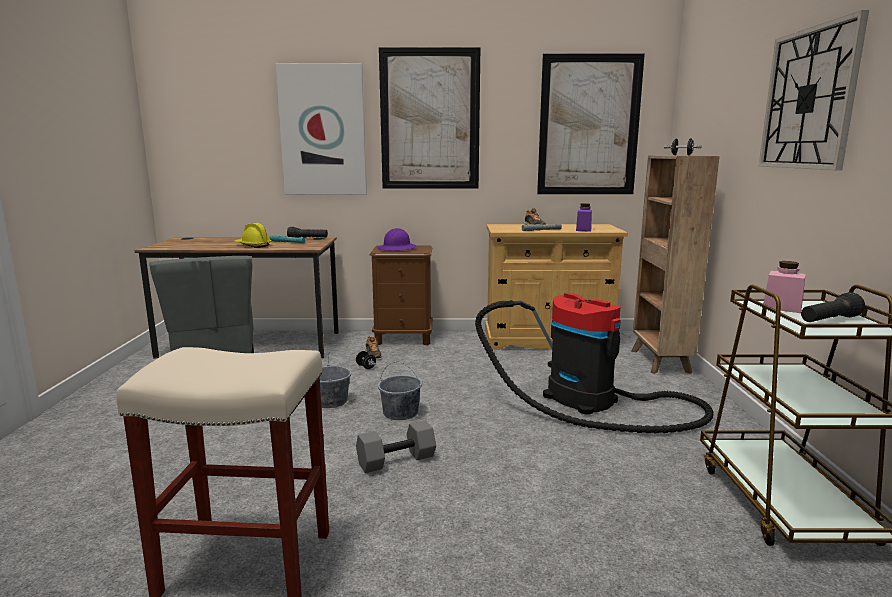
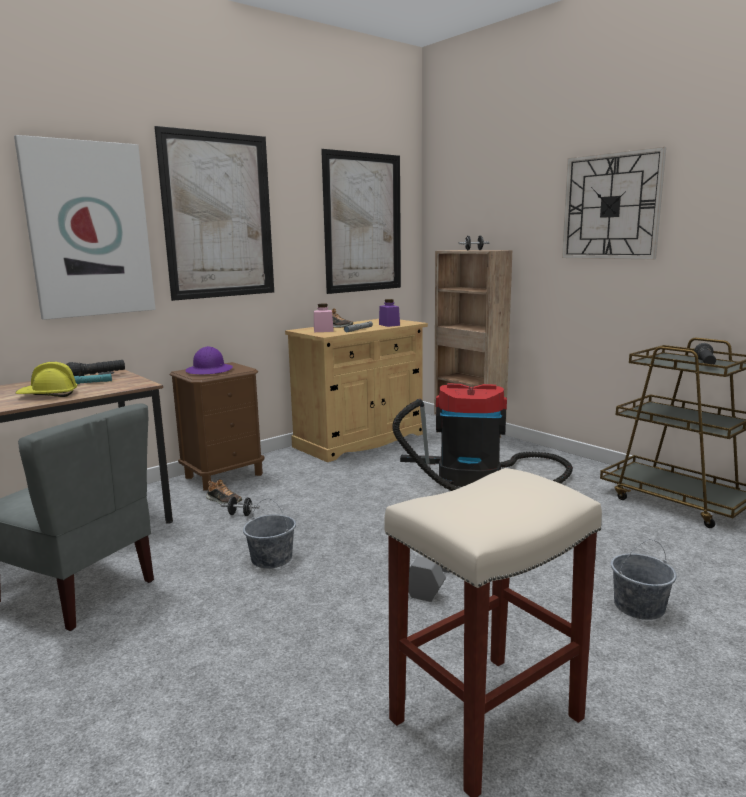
camera: 40 degrees left, 0 degrees up
(401, 413) = (359, 542): grey bucket -> grey bucket (639, 606)
(782, 307) = (664, 361): pink jar -> pink jar (323, 331)

